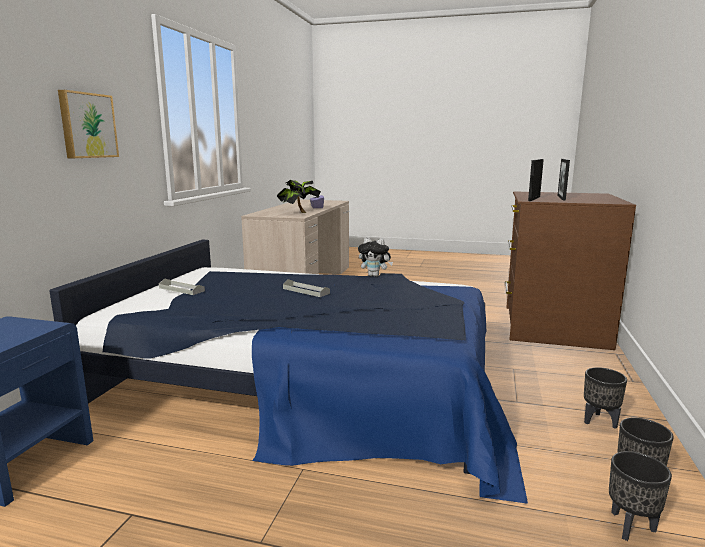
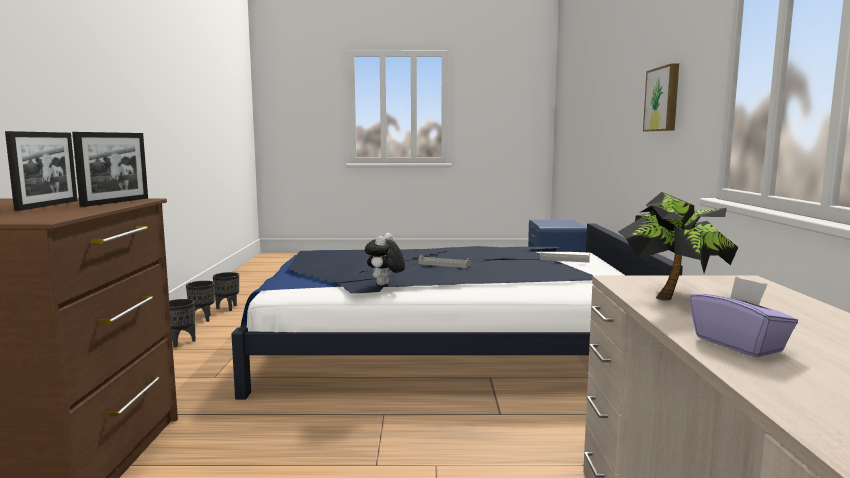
camera: 165 degrees right, 5 degrees down
(375, 275) = (385, 285): plush toy -> plush toy turned 75 degrees counterclockwise

